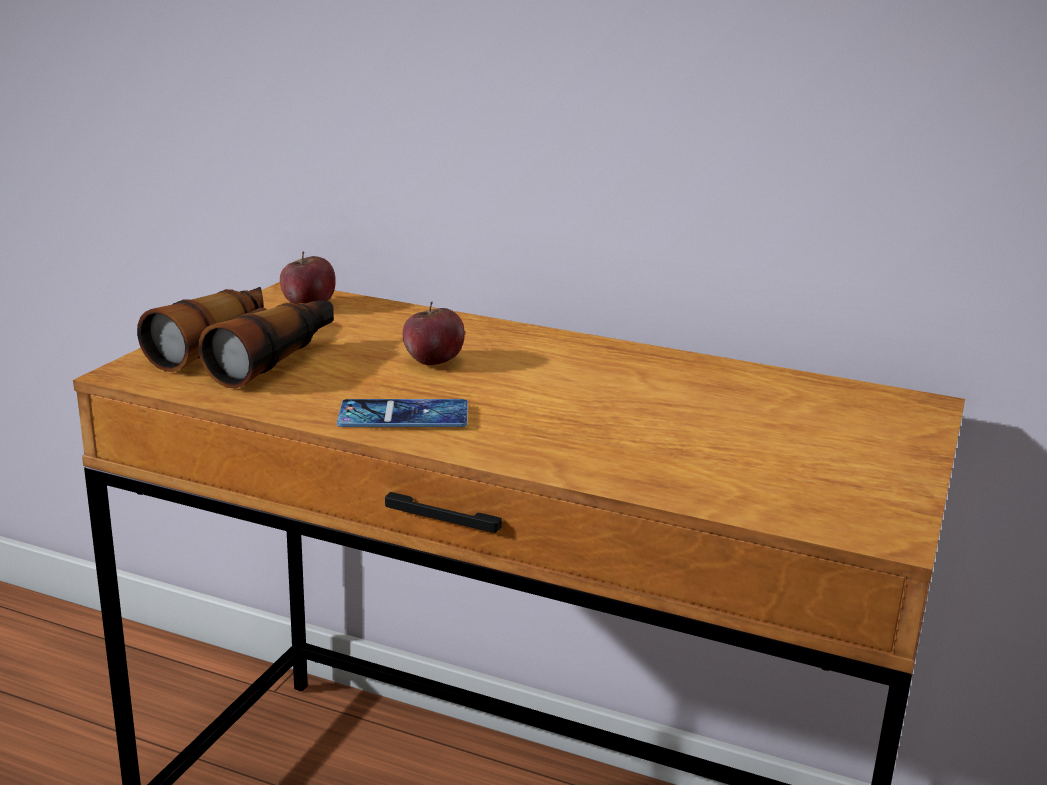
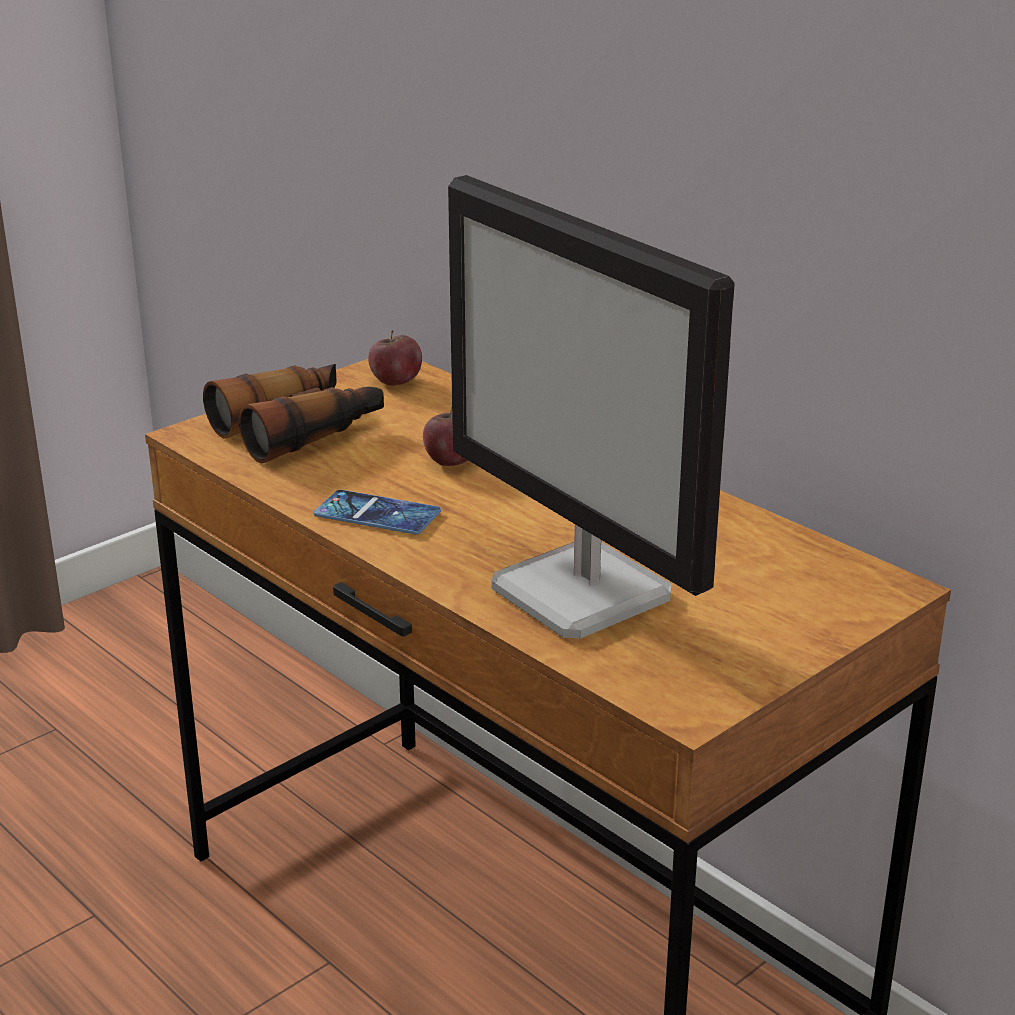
camera: 25 degrees right, 5 degrees up
(678, 452) = (584, 593): none -> monitor

